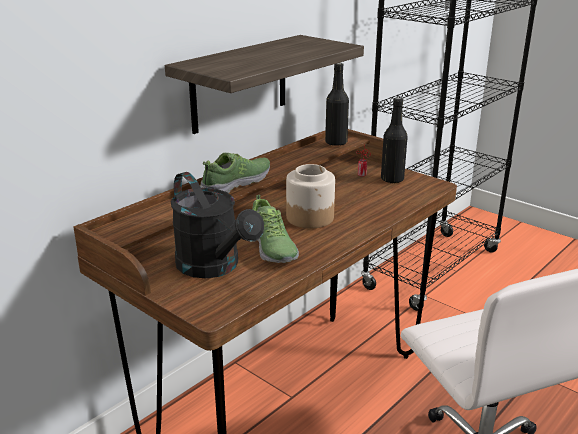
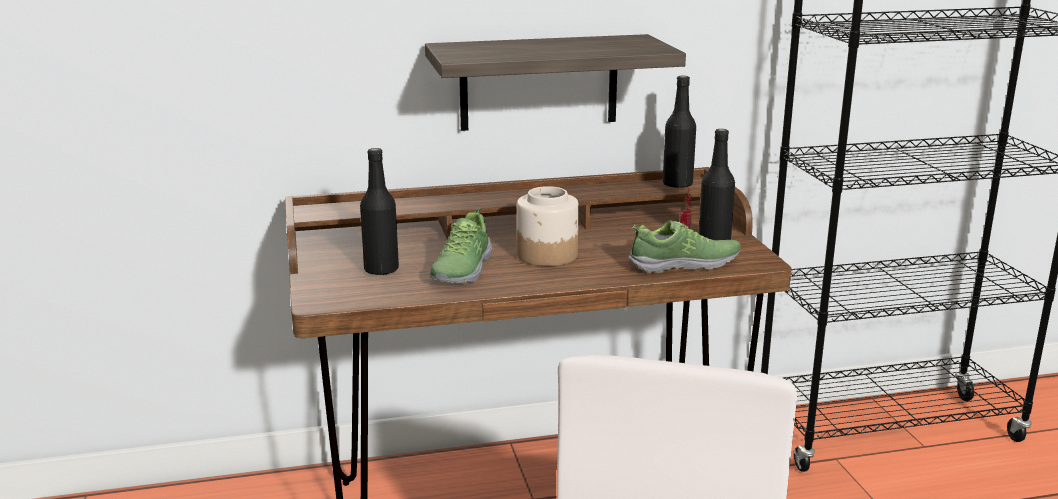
camera: 35 degrees right, 5 degrees down
(214, 267) = (381, 270): black watering can -> black bottle
(237, 183) = (492, 198): shoe -> shoe (684, 265)

